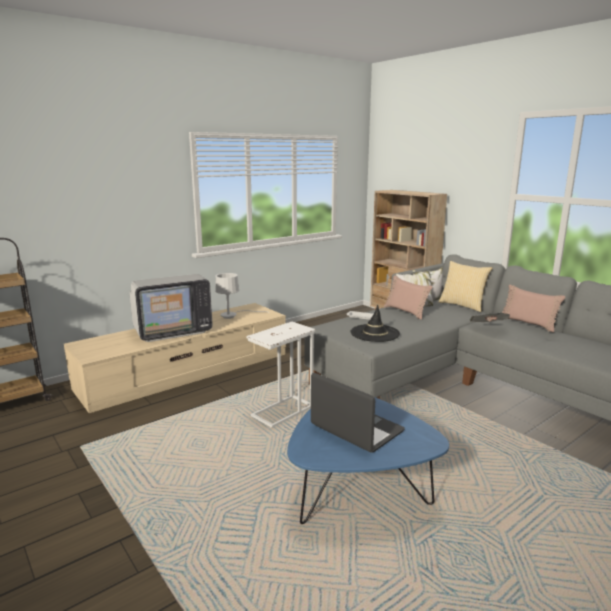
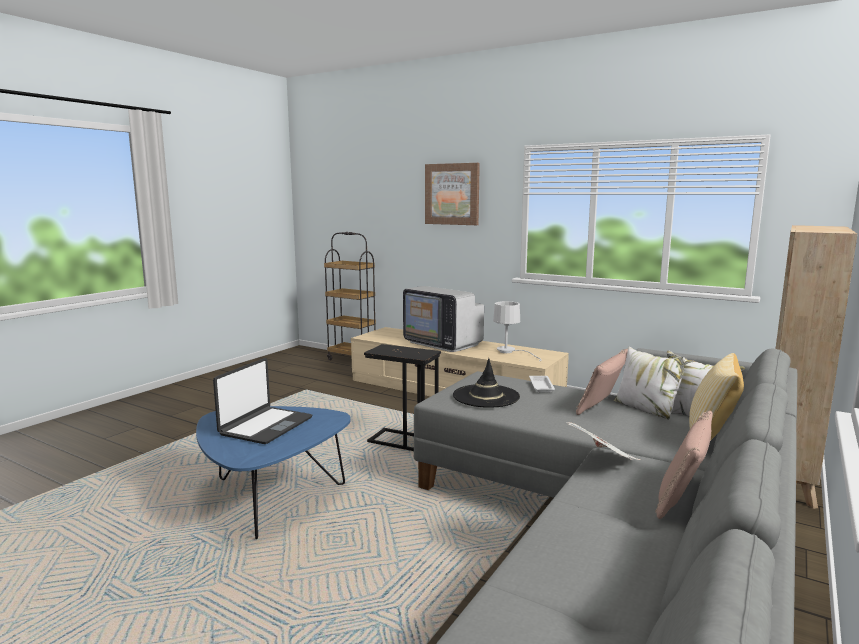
camera: 70 degrees right, 5 degrees down
(118, 179) = (452, 194): none -> picture
(283, 411) = (404, 441): white side table -> black side table

